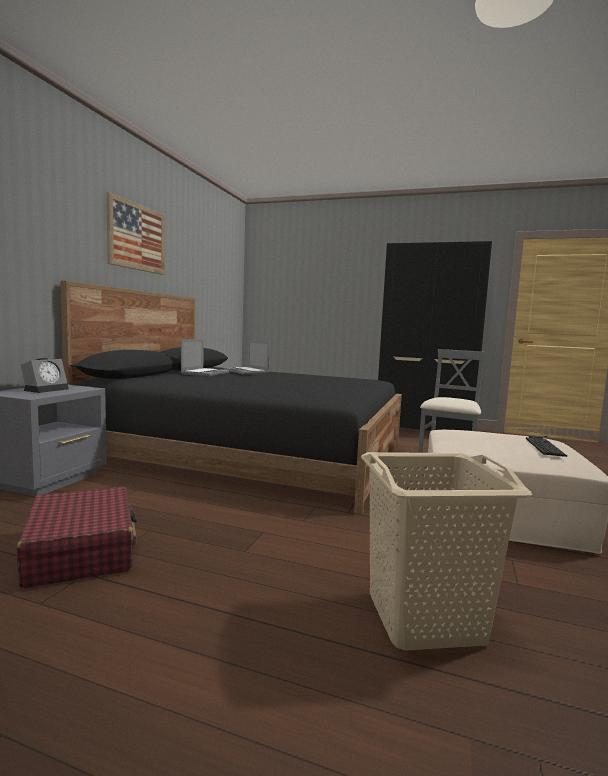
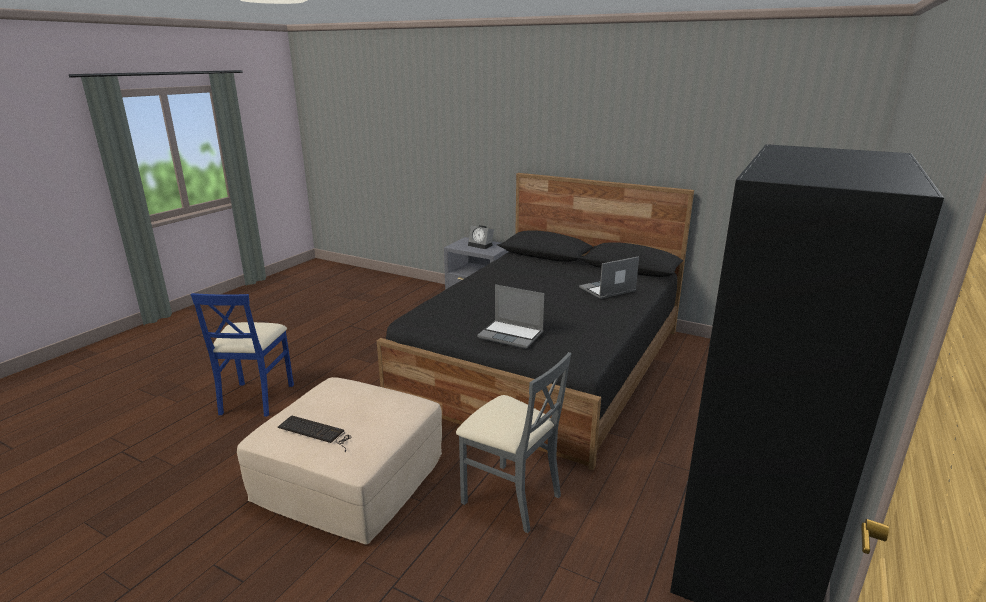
camera: 100 degrees right, 15 degrees up
(81, 550) = (376, 320): red suitcase -> none
(137, 237) = (605, 127): picture -> none
(205, 373) = (577, 274): laptop -> laptop (511, 335)
(426, 618) = (256, 398): beige laundry basket -> blue chair

